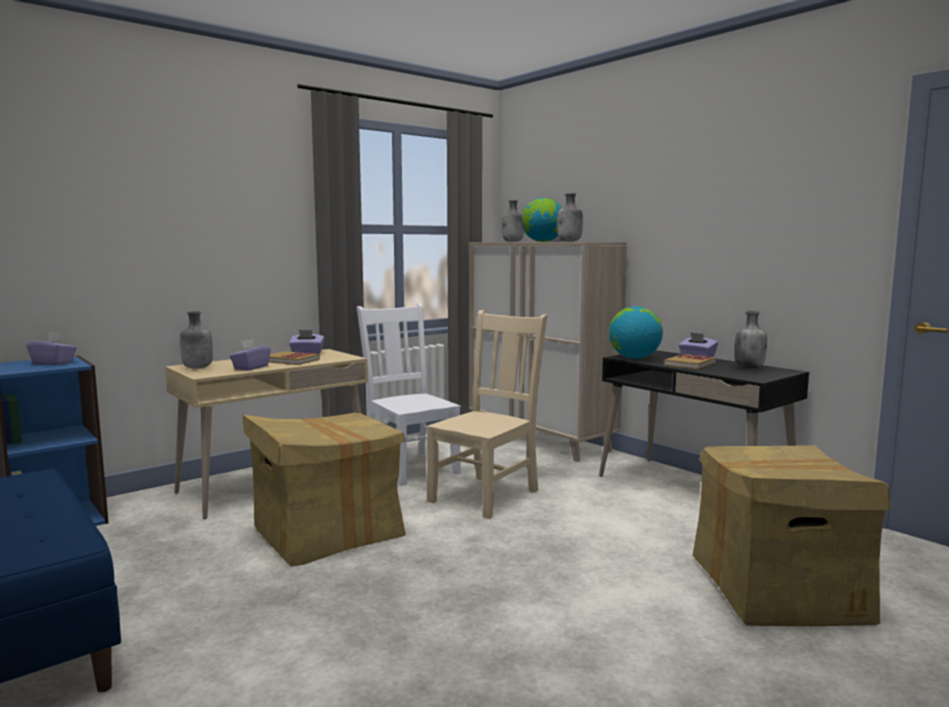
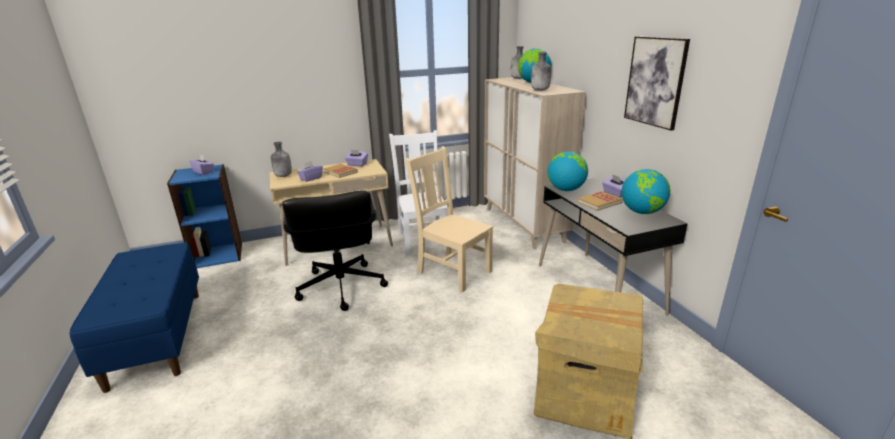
camera: 20 degrees right, 15 degrees up
(327, 533) = (340, 287): cardboard box -> black office chair
(486, 495) = (452, 271): beige chair -> beige chair turned 105 degrees counterclockwise
(733, 213) = (655, 82): none -> picture
(749, 367) = (642, 212): grey bottle -> globe

